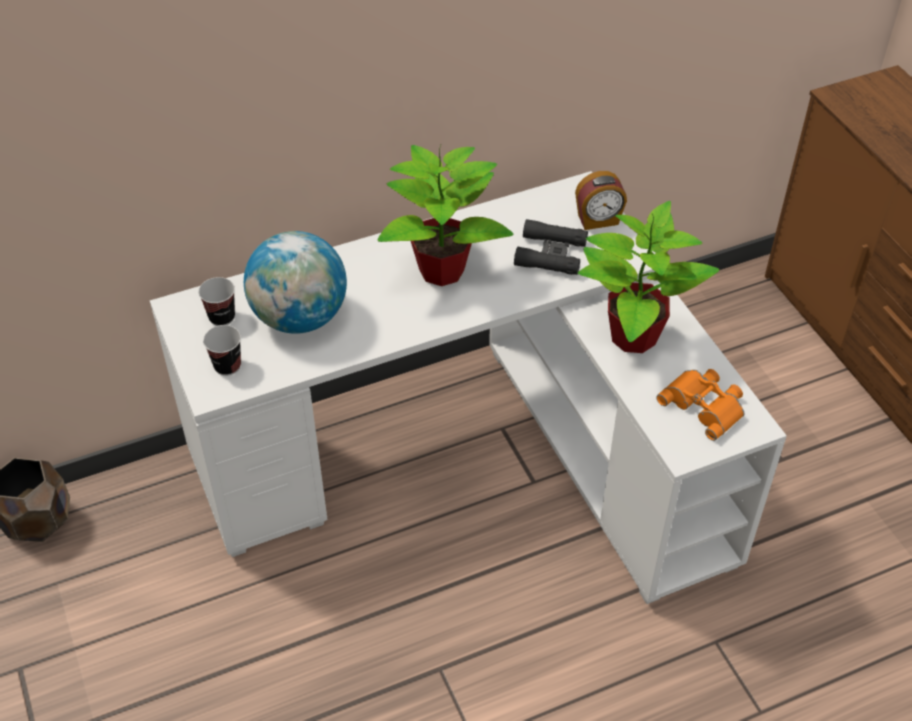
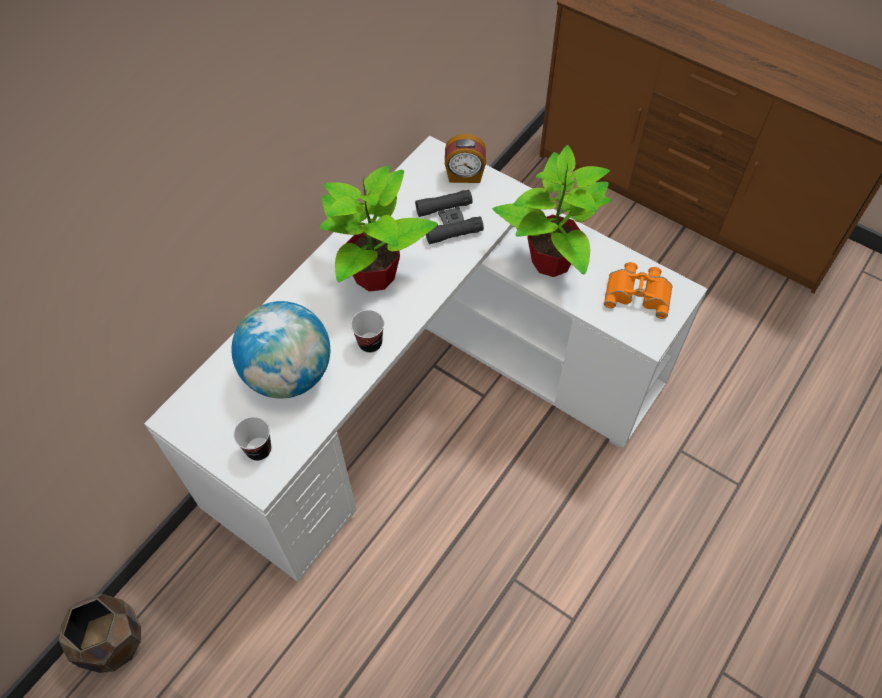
camera: 30 degrees left, 10 degrees up
(222, 317) = (221, 407): cup -> cup (370, 343)
(598, 220) = (464, 175): alarm clock -> alarm clock turned 45 degrees clockwise

